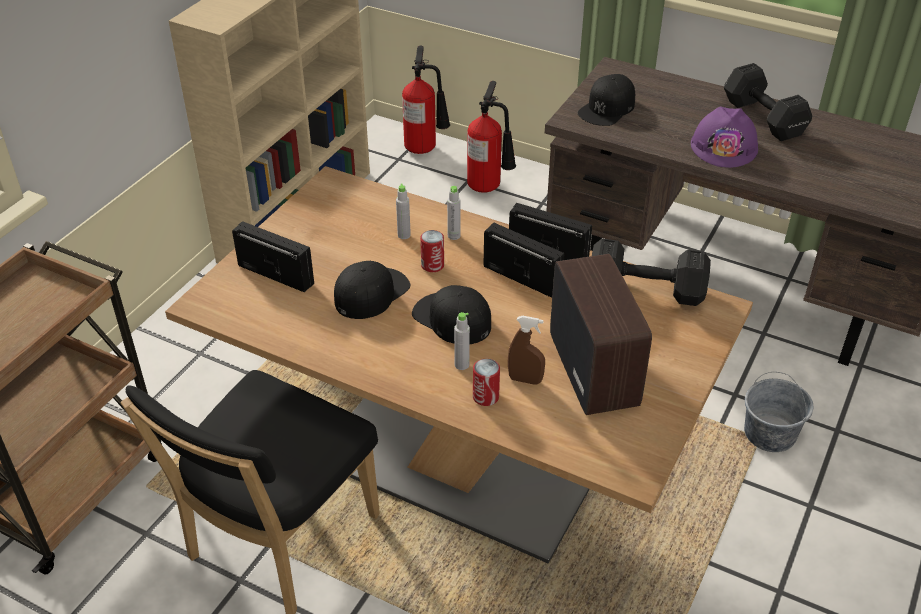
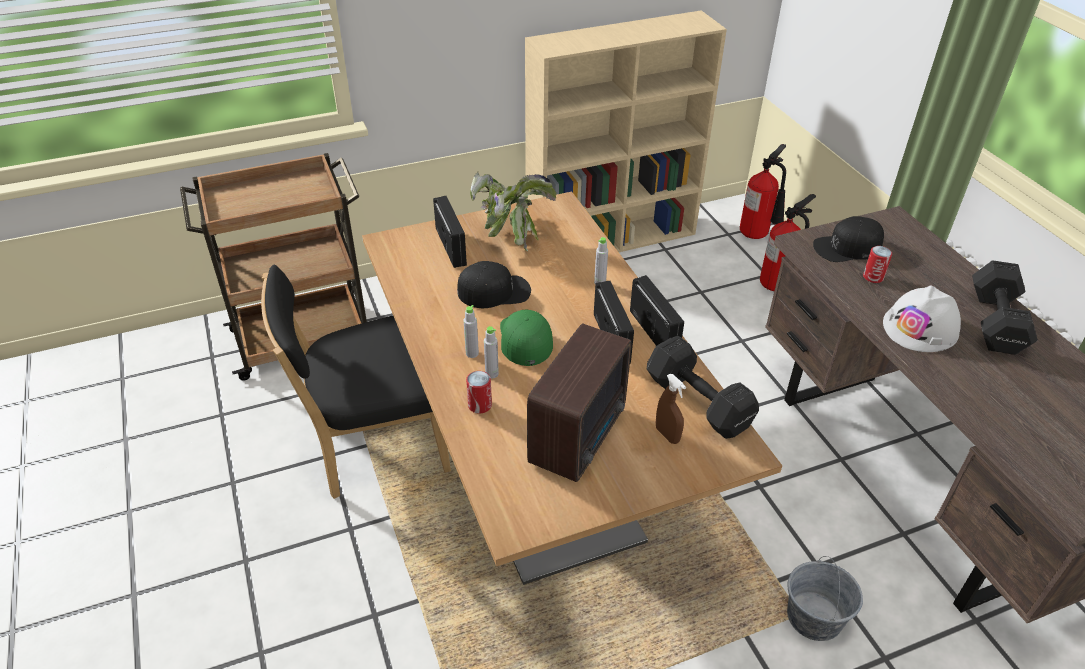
camera: 40 degrees right, 0 degrees up
(319, 234) = (510, 235): none -> potted plant
(404, 235) = (565, 264): grey bottle -> grey bottle (472, 353)
(432, 265) = (558, 295): can -> can (873, 277)
(452, 319) = (525, 339): black cap -> green cap
(525, 380) = (521, 411): brown spray bottle -> brown spray bottle (667, 435)
(724, 147) = (921, 328): purple hard hat -> white hard hat

